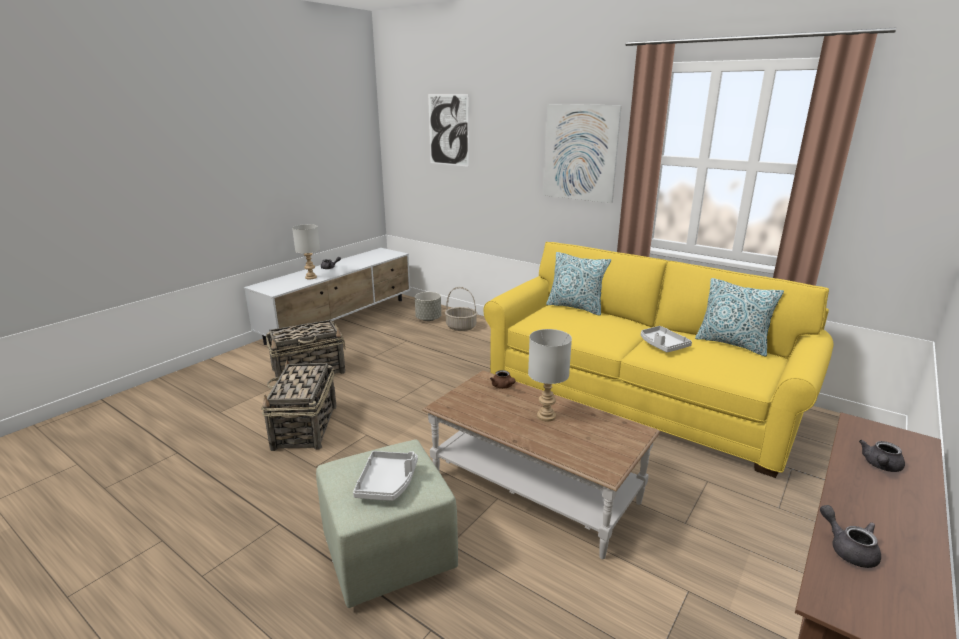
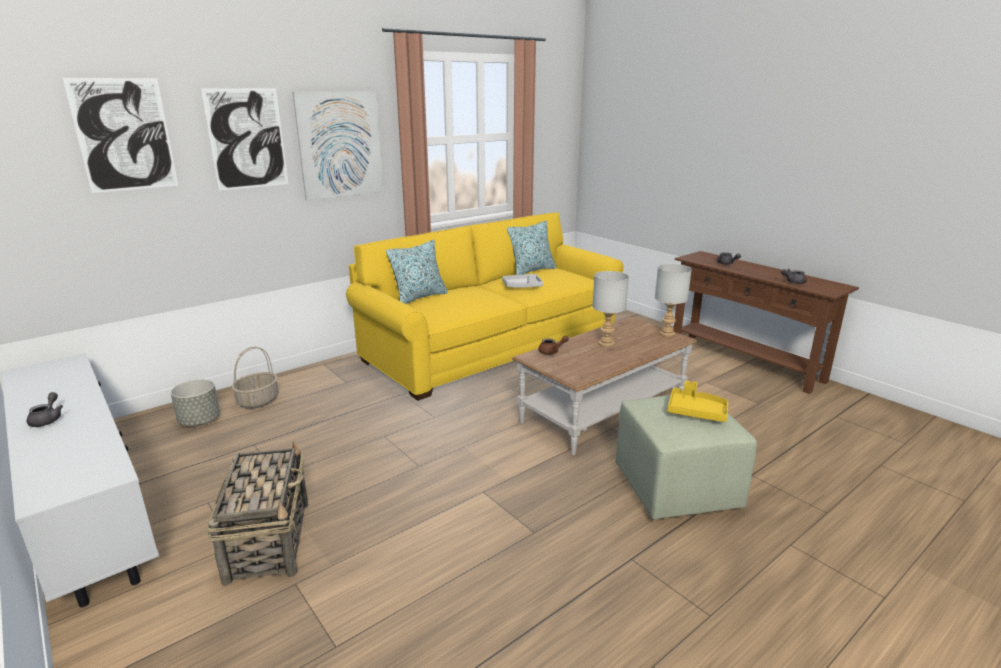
camera: 75 degrees left, 0 degrees up
(305, 428) = (442, 542): basket -> none
(310, 277) = (78, 439): grey table lamp -> grey table lamp (666, 334)
(387, 483) = (696, 412): grey tray -> yellow tray
(512, 139) = (247, 139): none -> picture

